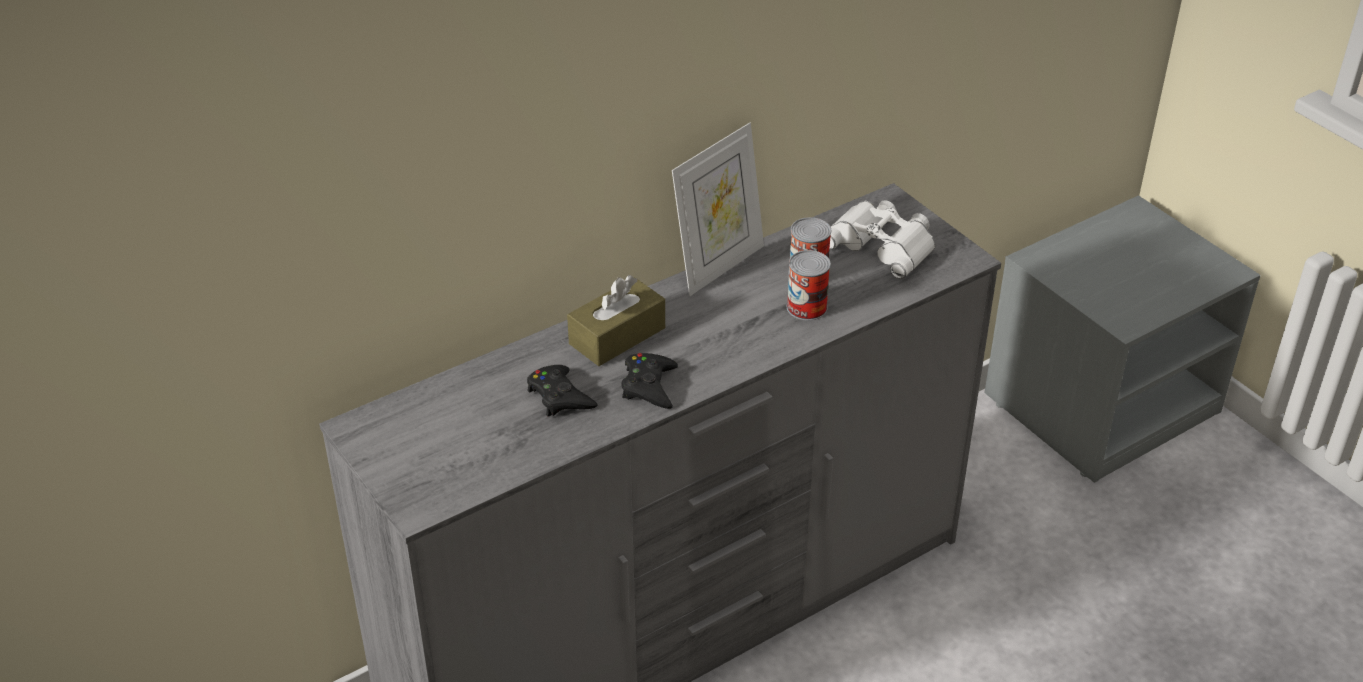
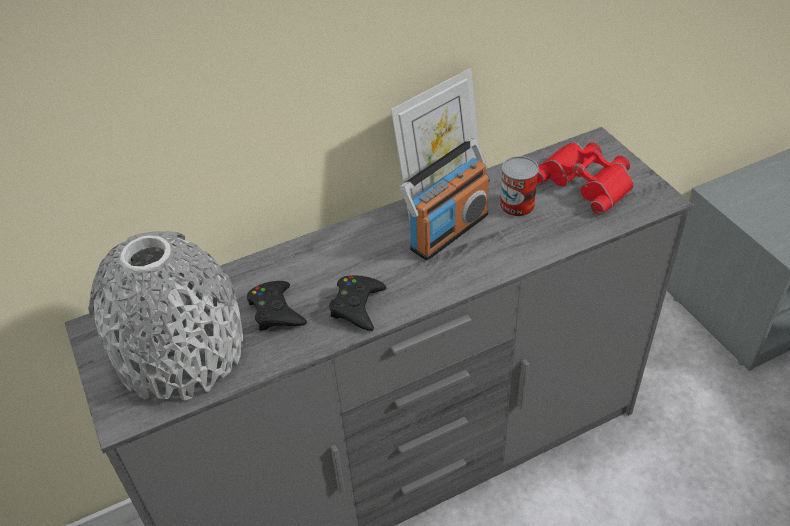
camera: 10 degrees right, 5 degrees up
(463, 442) = (180, 351): none -> grey vase
(617, 336) = (339, 255): brown tissue box -> none
(735, 304) = (448, 231): none -> radio
(806, 307) = (511, 237): can -> none
(883, 244) = (587, 181): white binoculars -> red binoculars

